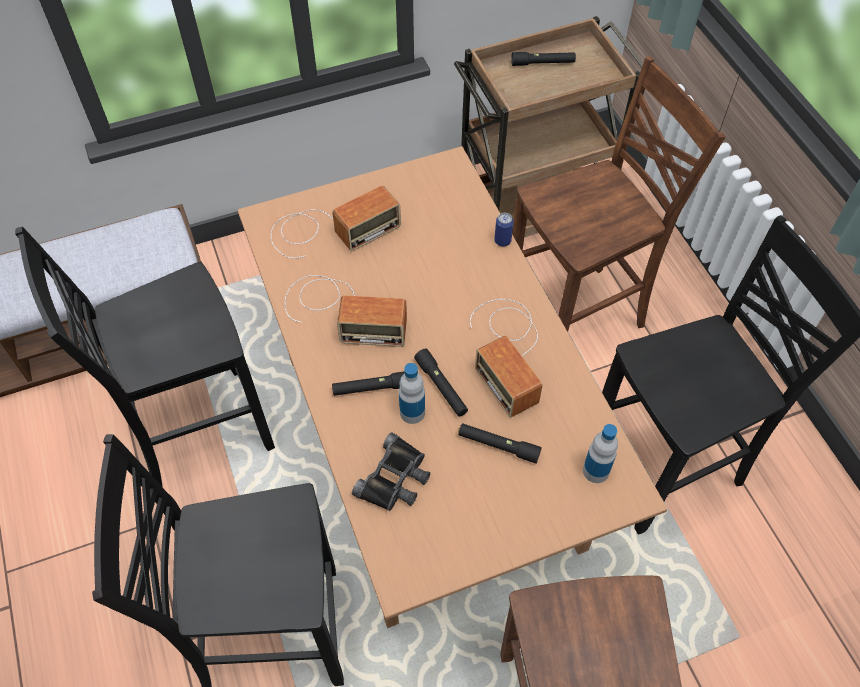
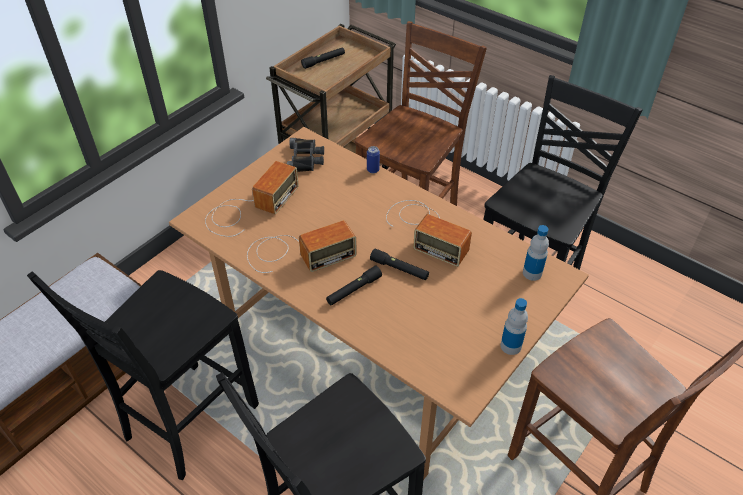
camera: 30 degrees left, 10 degrees down
(395, 479) = (411, 337): black binoculars -> black binoculars (305, 159)
(412, 412) = (392, 292): bottle -> bottle (510, 346)
(498, 446) = (462, 286): black flashlight -> none

